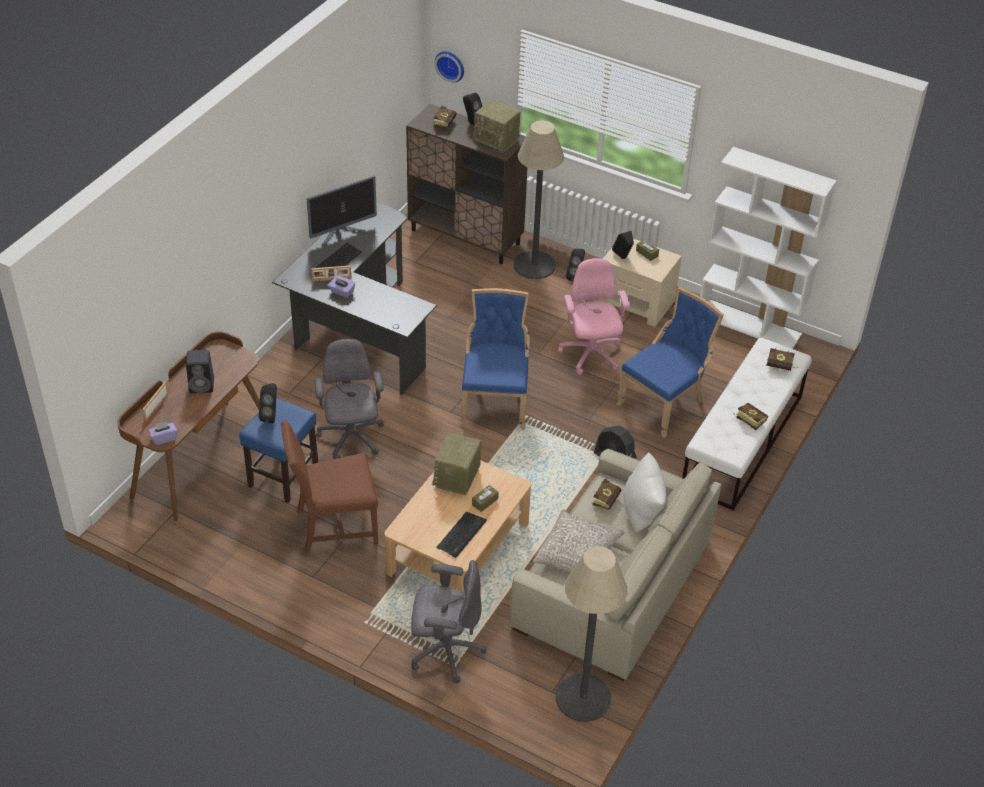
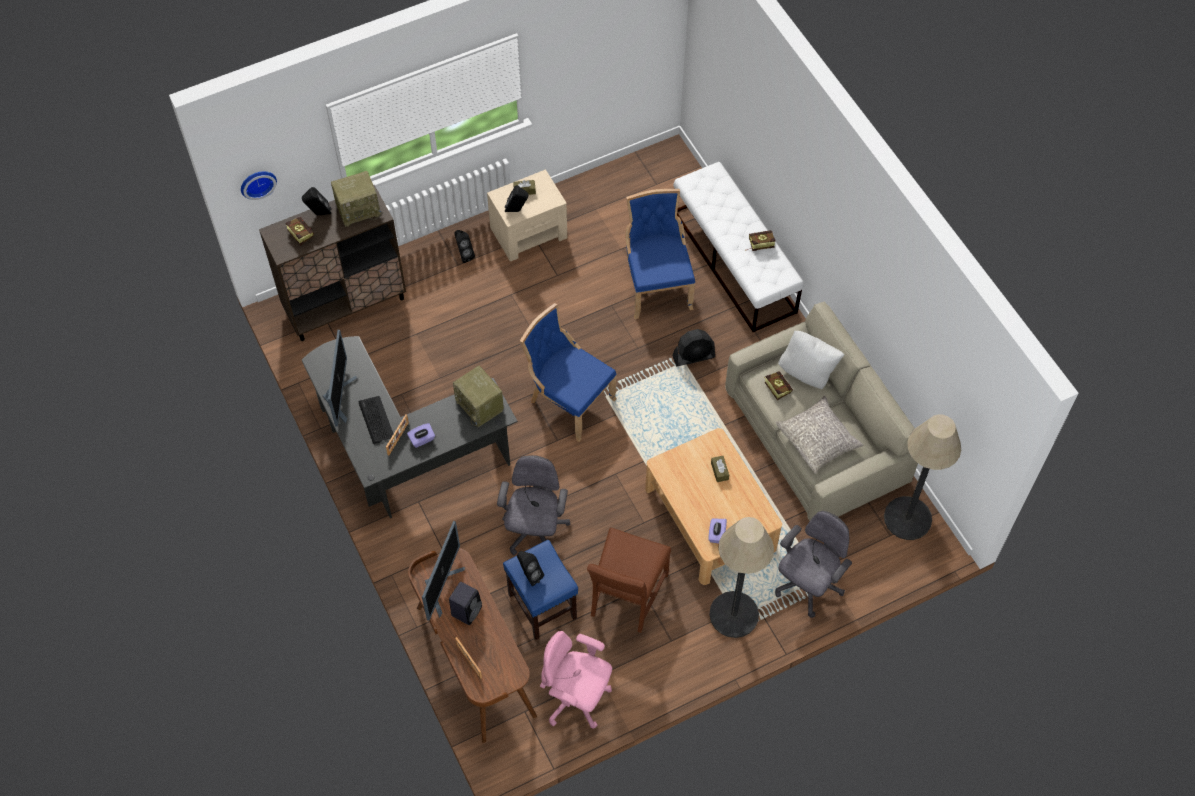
camera: 55 degrees left, 15 degrees up
(164, 438) = (513, 672): purple tissue box -> purple tissue box (716, 534)
(214, 361) = (441, 586): none -> monitor
(351, 438) = (535, 531): grey office chair -> grey office chair turned 75 degrees clockwise
(457, 478) = (680, 476): radio -> radio (480, 406)
(461, 535) = (743, 506): keyboard -> none
(534, 265) = (425, 276): floor lamp -> floor lamp (734, 614)
(590, 355) = (566, 302): pink office chair -> pink office chair (576, 698)
(749, 325) = (614, 174): white bookcase -> none
(782, 367) = (719, 187): book -> none

